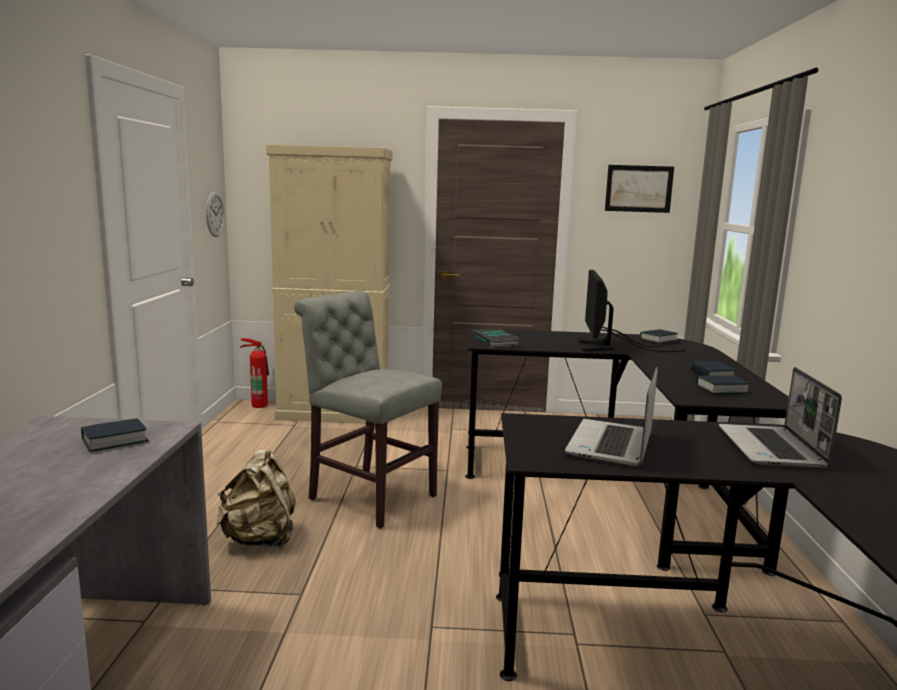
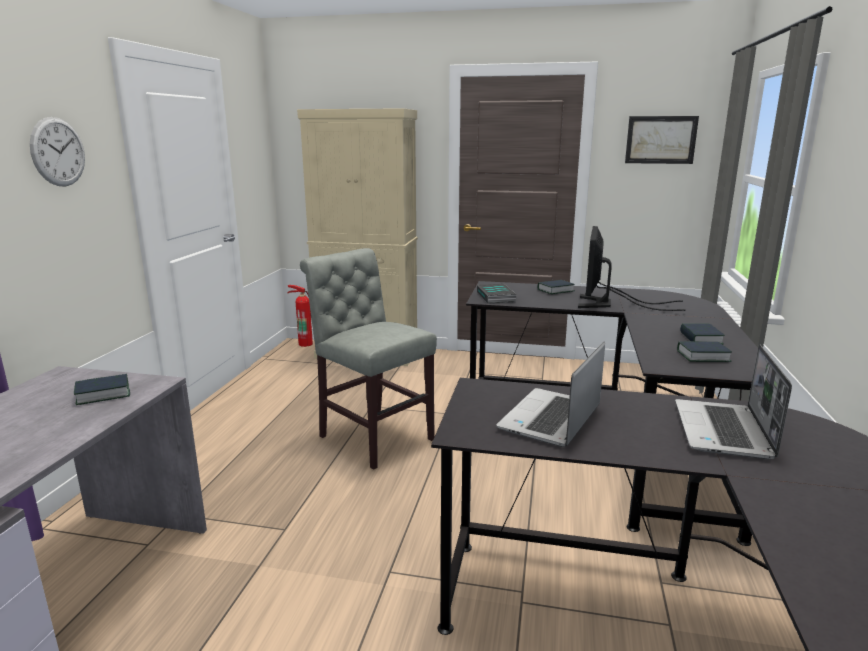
camera: 10 degrees right, 5 degrees up
(214, 214) = (259, 174): wall clock -> wall clock (58, 152)
(260, 539) = (266, 473): beige backpack -> none
(658, 340) = (663, 296): book -> book (555, 290)

